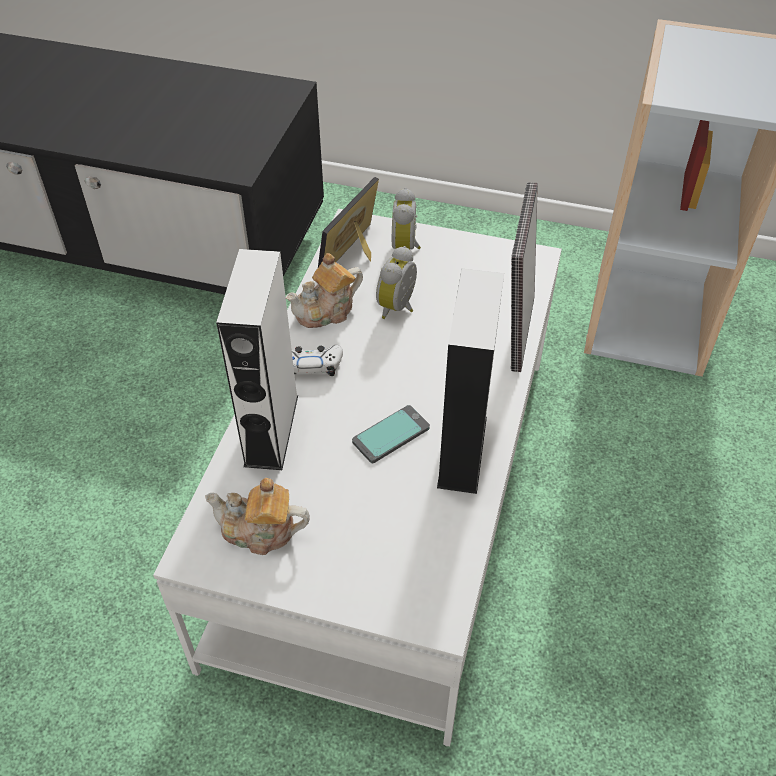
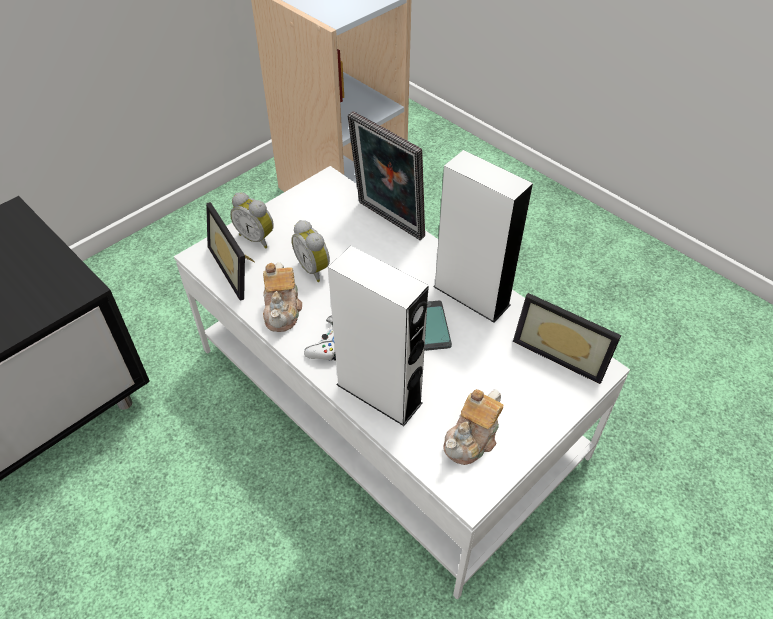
camera: 60 degrees left, 0 degrees up
(441, 572) = (562, 351): none -> picture frame

